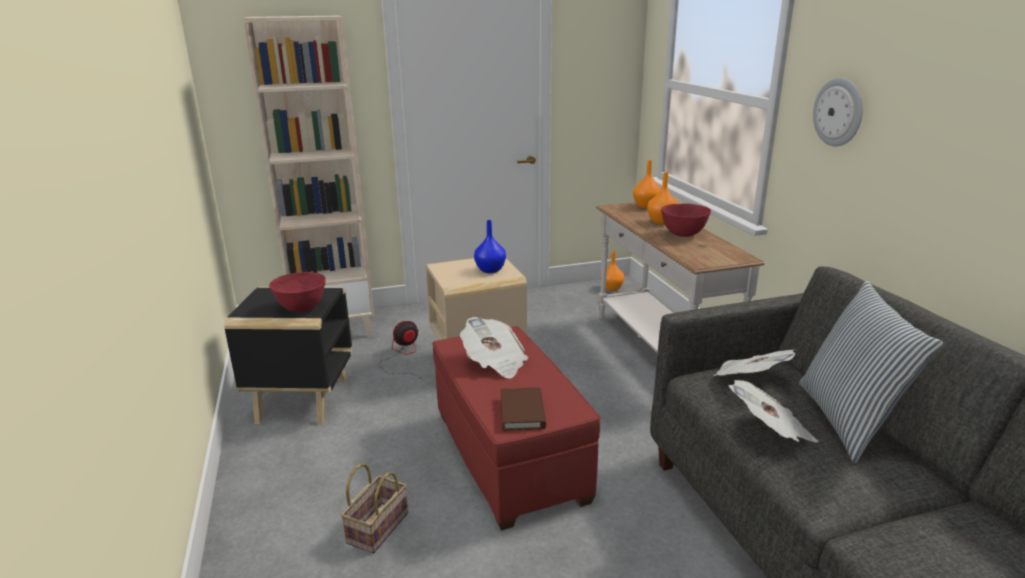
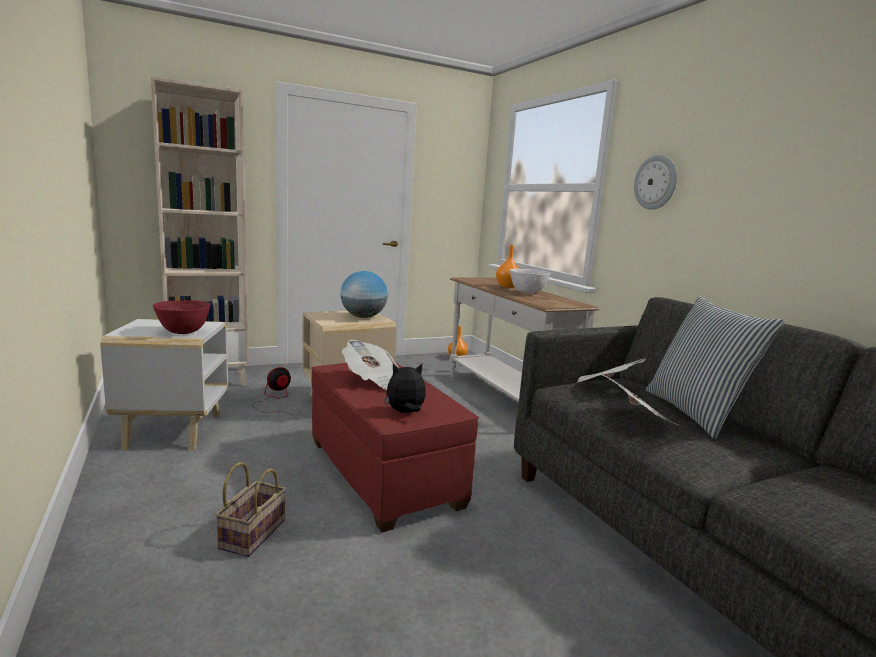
camera: 10 degrees left, 10 degrees down
(303, 399) = (174, 430): black side table -> white side table
(491, 270) = (363, 317): blue vase -> globe
(522, 412) = (405, 412): brown book -> plush toy
(647, 206) = (492, 279): orange vase -> none
(683, 234) = (527, 292): red bowl -> white bowl

